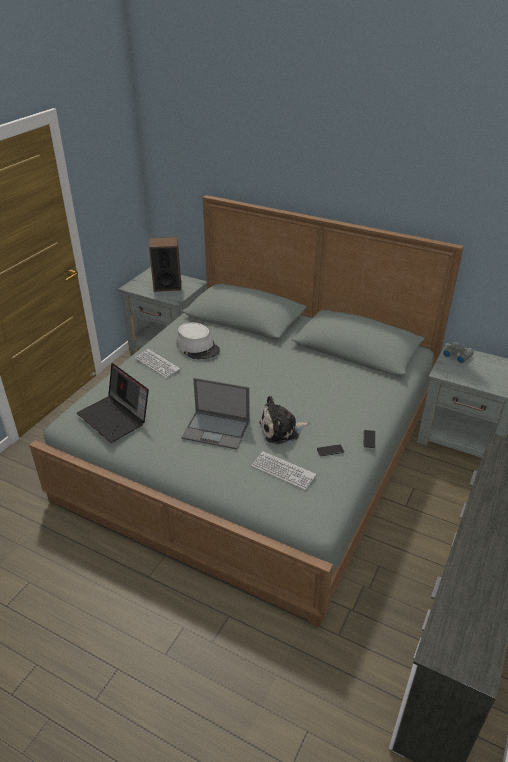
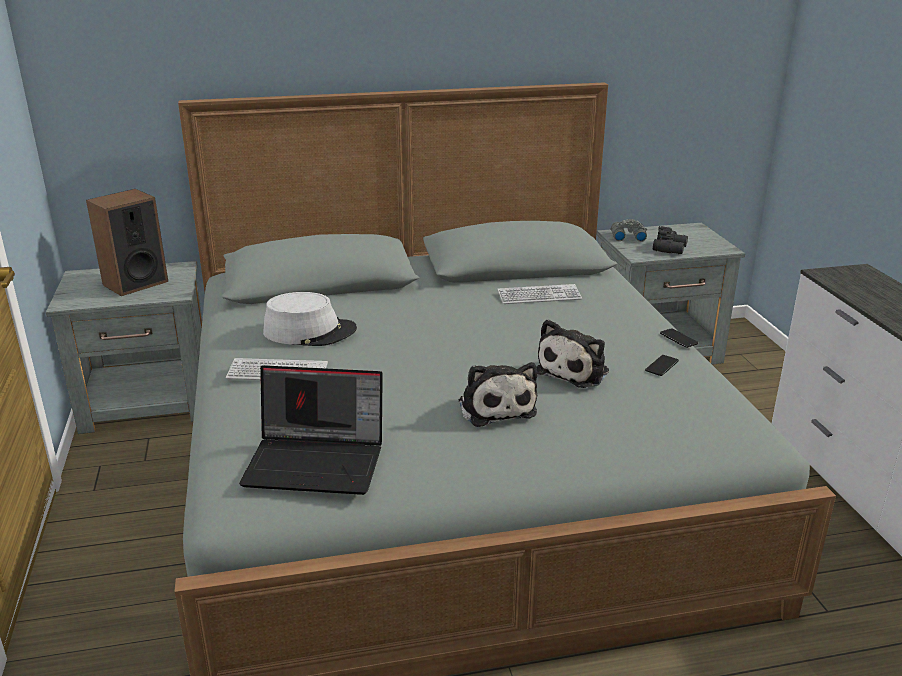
camera: 40 degrees left, 10 degrees down
(217, 430) = (495, 406): laptop -> plush toy
(283, 471) = (650, 410): keyboard -> keyboard (539, 296)
(472, 376) = (670, 248): none -> black binoculars

